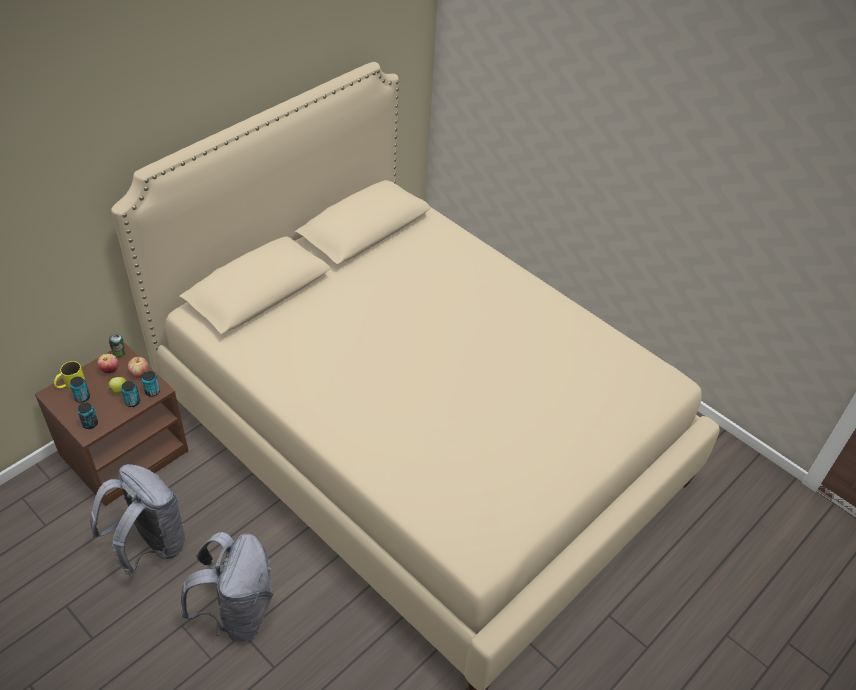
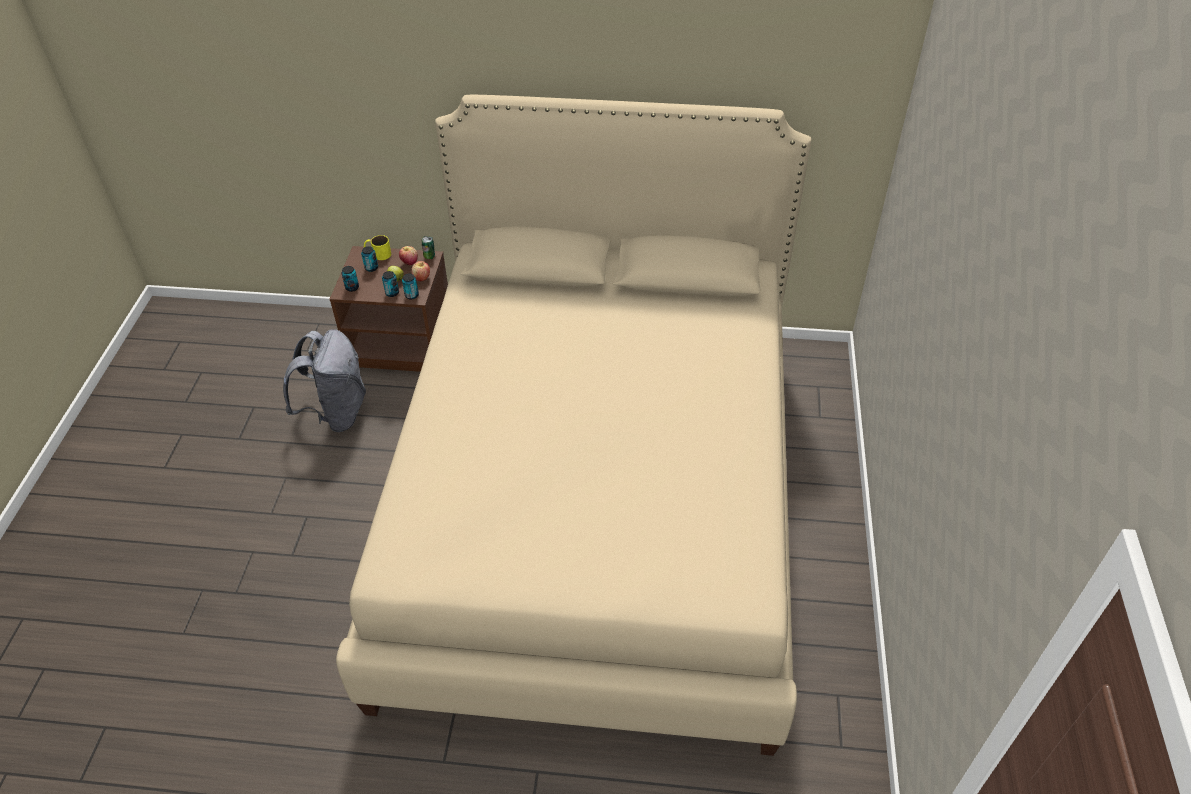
camera: 55 degrees right, 0 degrees up
(237, 612) = (321, 501): grey backpack -> none

